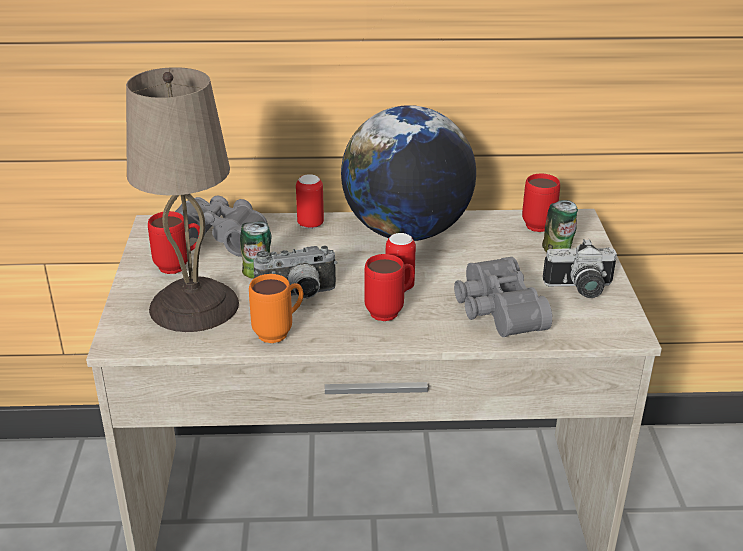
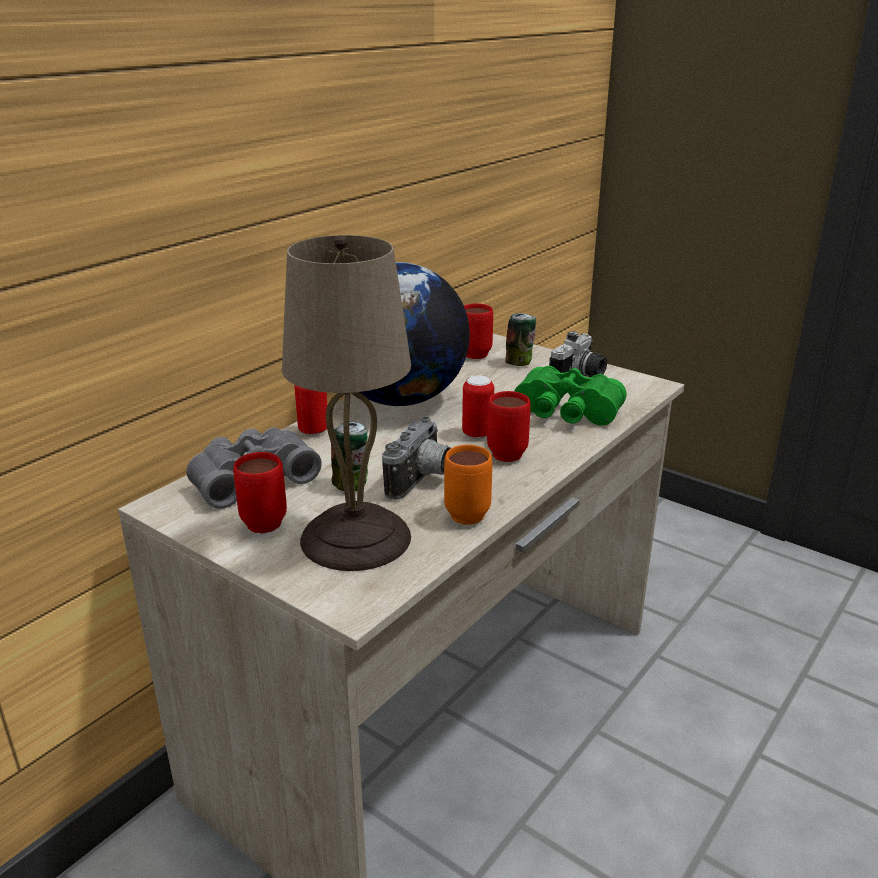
camera: 50 degrees left, 5 degrees down
(495, 311) = (565, 414): grey binoculars -> green binoculars

